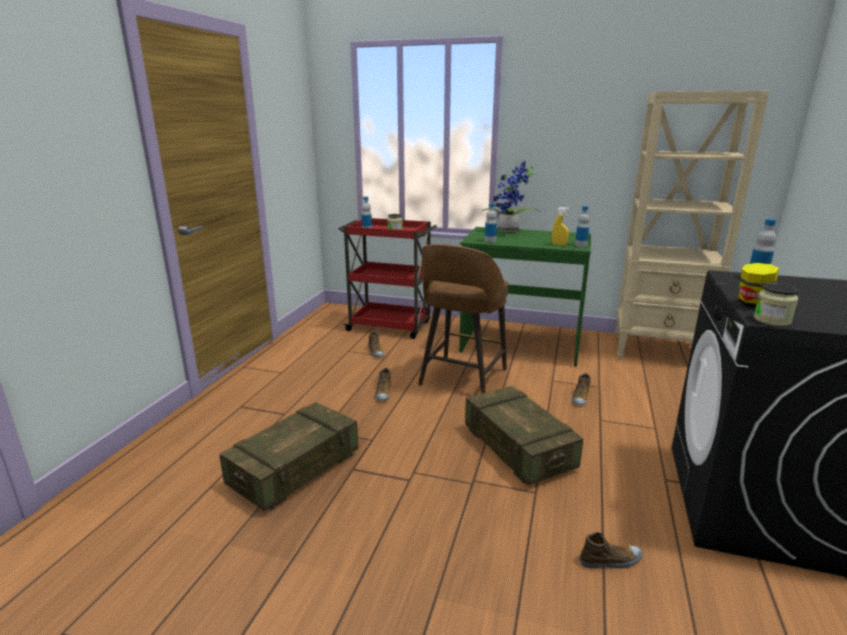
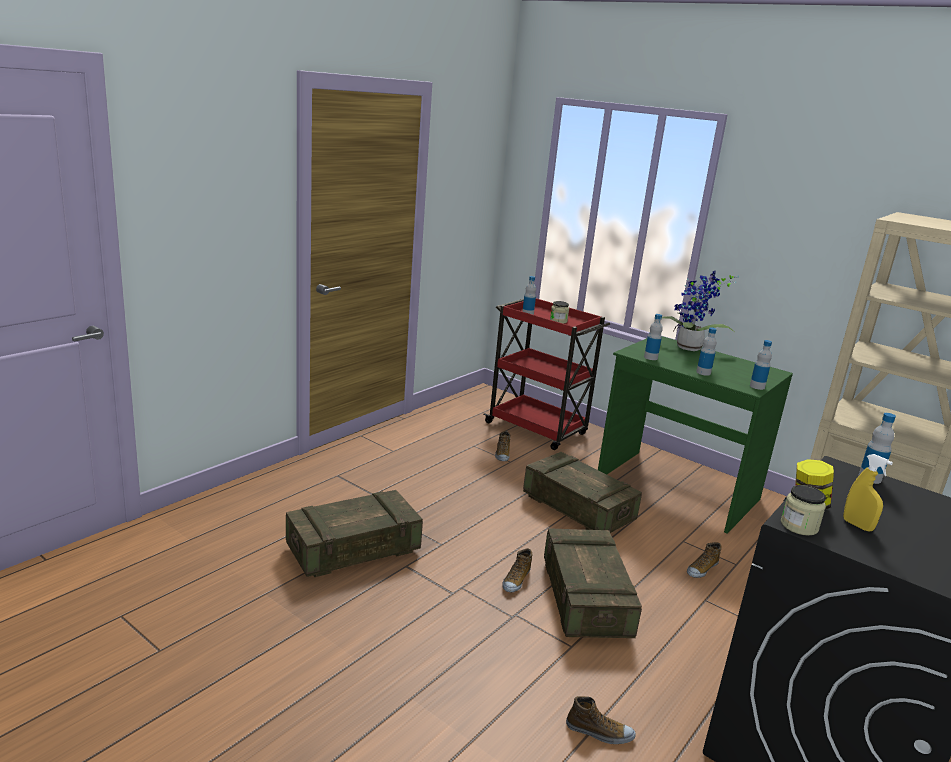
camera: 20 degrees right, 0 degrees up
(383, 392) = (482, 500): shoe -> shoe (516, 580)
(462, 378) = (578, 509): brown stool -> crate
(536, 243) = (703, 373): none -> bottle
(559, 245) = (729, 380): yellow spray bottle -> yellow spray bottle (857, 525)

